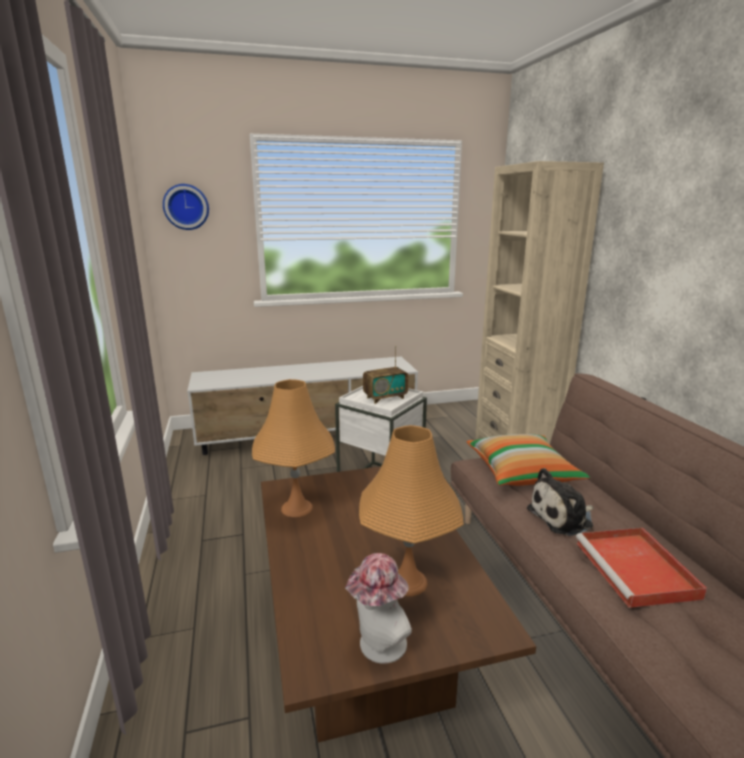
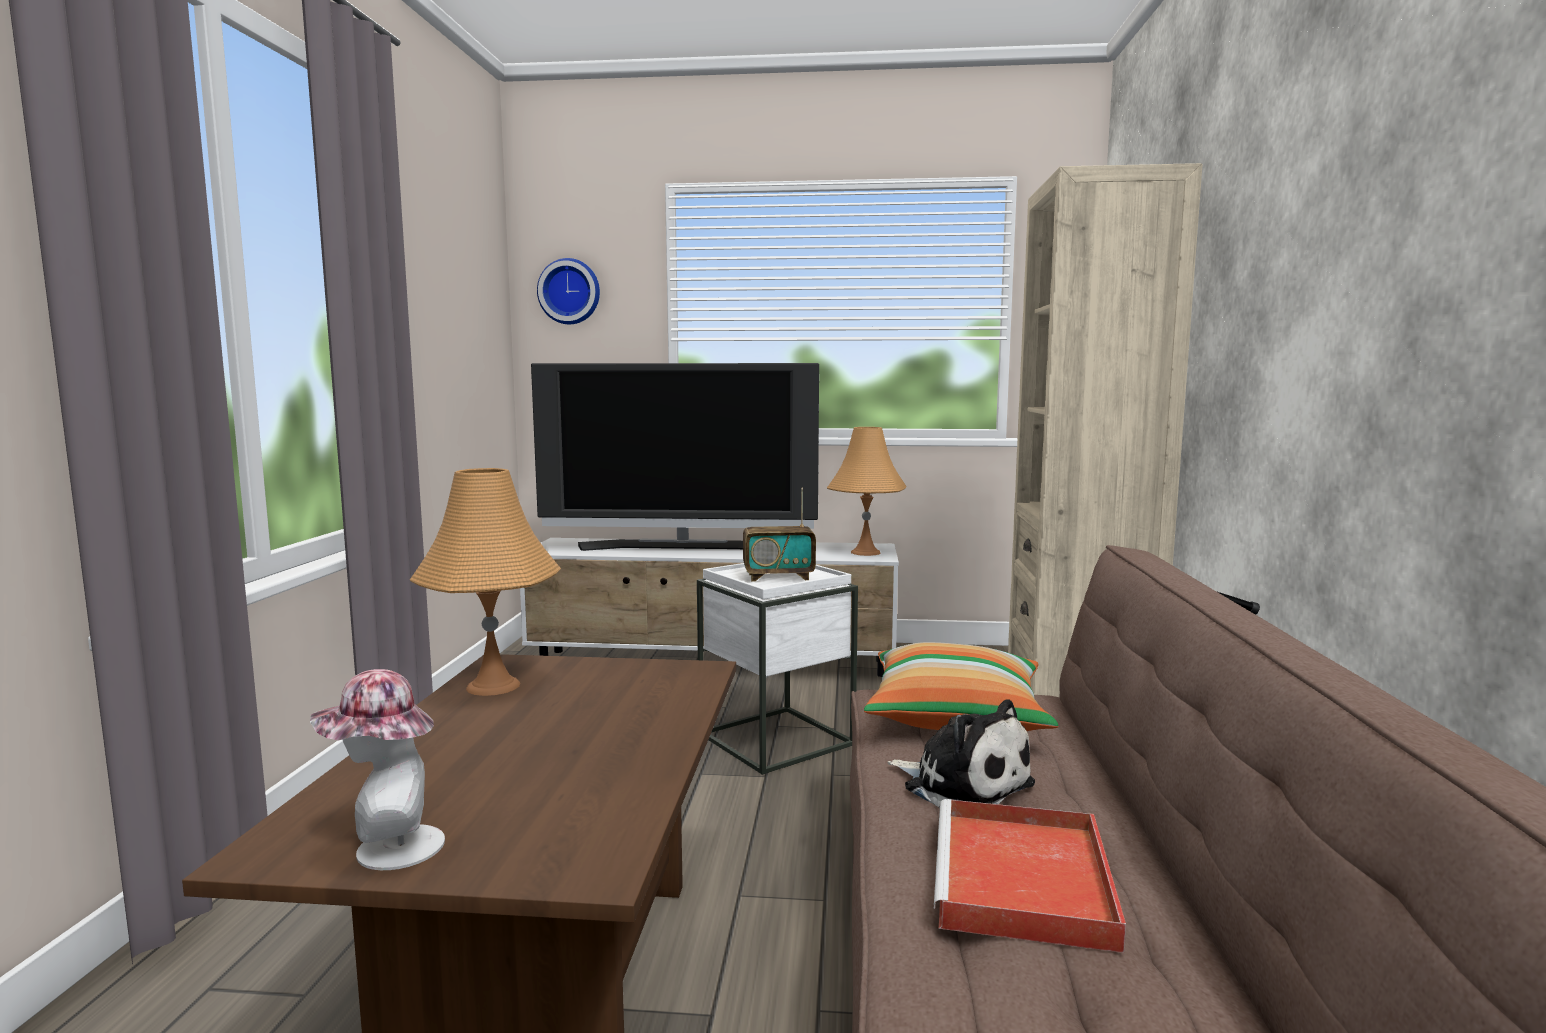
camera: 20 degrees right, 10 degrees down
(286, 373) = (681, 548): none -> television
(408, 581) = (536, 789): orange table lamp -> orange table lamp (865, 552)
(563, 517) = (962, 785): plush toy -> plush toy turned 135 degrees counterclockwise

